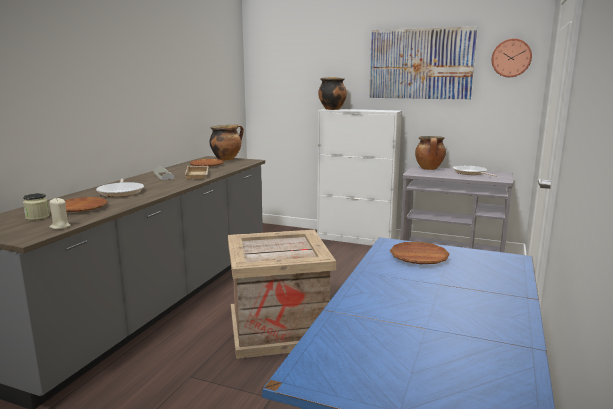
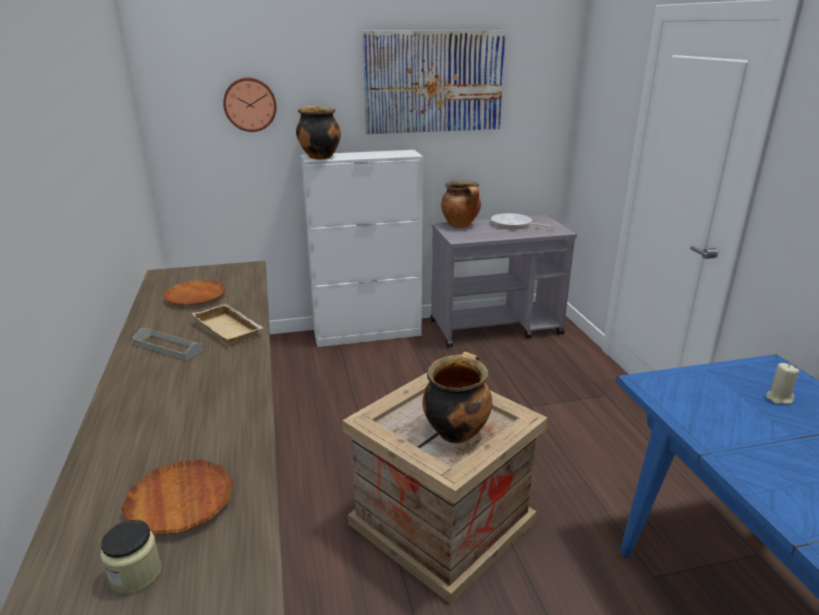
camera: 35 degrees left, 10 degrees up
(60, 227) = (246, 582): beige candle -> beige candle (778, 398)
(121, 192) = (172, 421): frying pan -> none
(227, 159) = (201, 272): cooking pot -> cooking pot (456, 431)
(418, 257) = (709, 398): brown plate -> none
(511, 58) = (543, 73): wall clock -> wall clock (250, 104)

